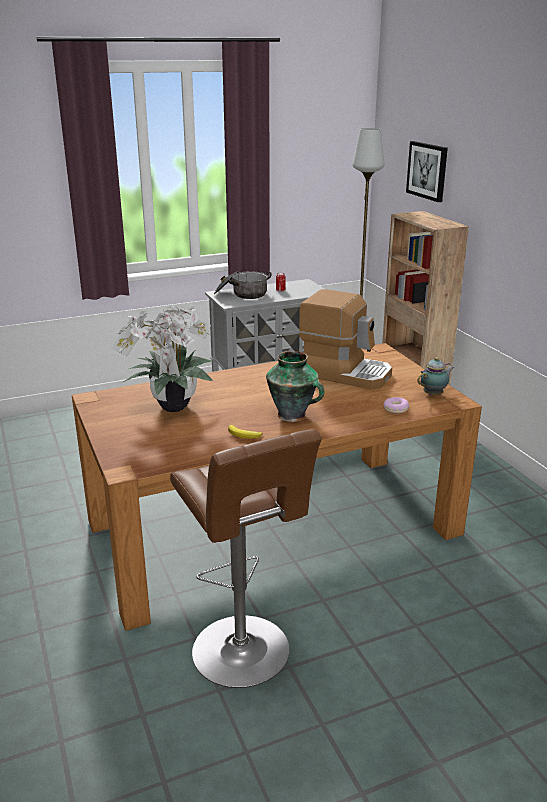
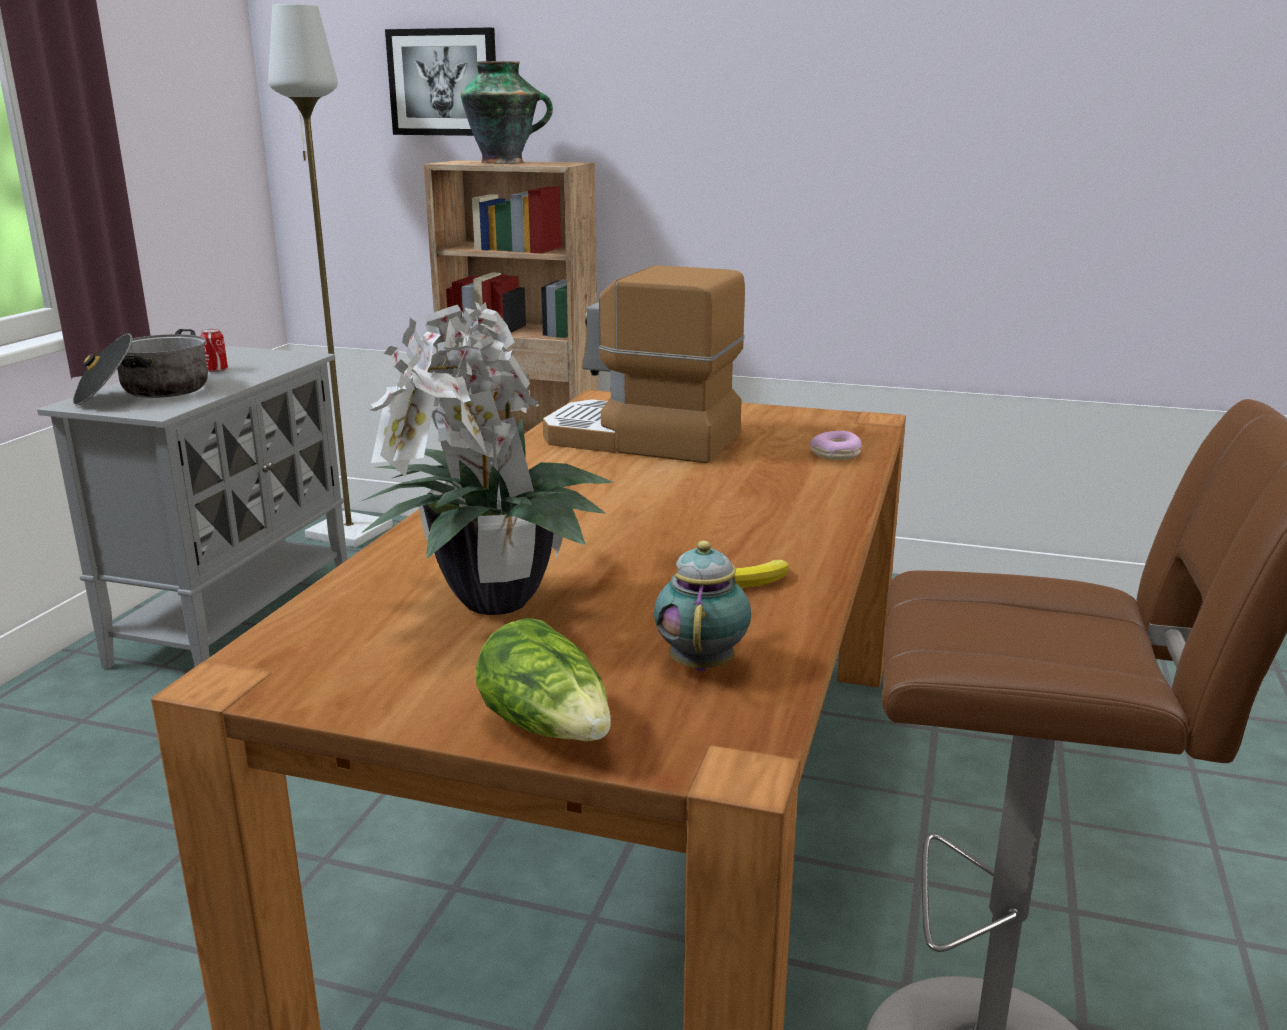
camera: 50 degrees left, 5 degrees down
(113, 442) = (549, 728): none -> lettuce
(293, 416) = (739, 520): vase -> vase (504, 162)
(345, 373) = (641, 439): coffee machine -> coffee machine turned 135 degrees counterclockwise
(434, 394) = (823, 422): teapot -> teapot (702, 663)

